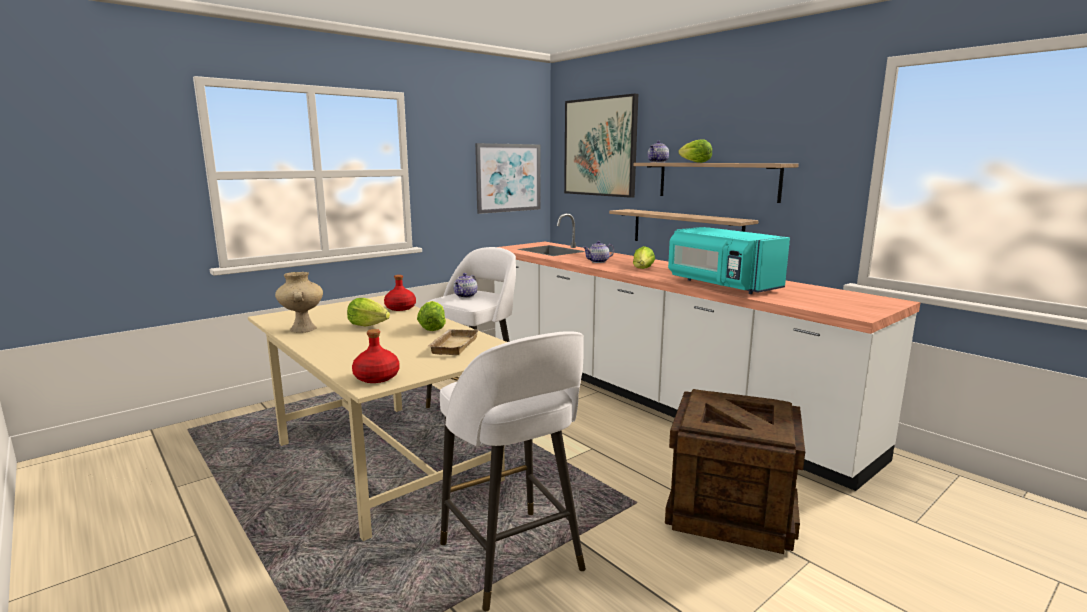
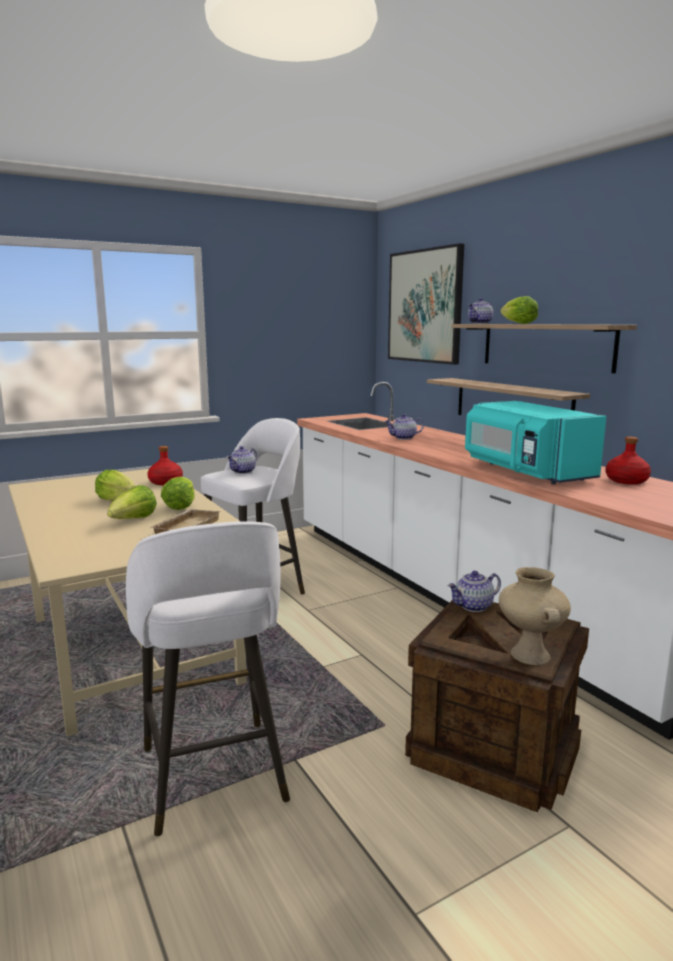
camera: 10 degrees right, 0 degrees up
(302, 329) = (49, 500): beige vase -> beige vase (528, 655)
(377, 377) = (77, 559): red bottle -> red bottle (627, 481)
(508, 178) = (324, 341): picture -> none
(642, 270) = (446, 449): lettuce -> lettuce (133, 521)
(706, 397) = (473, 607): none -> teapot

